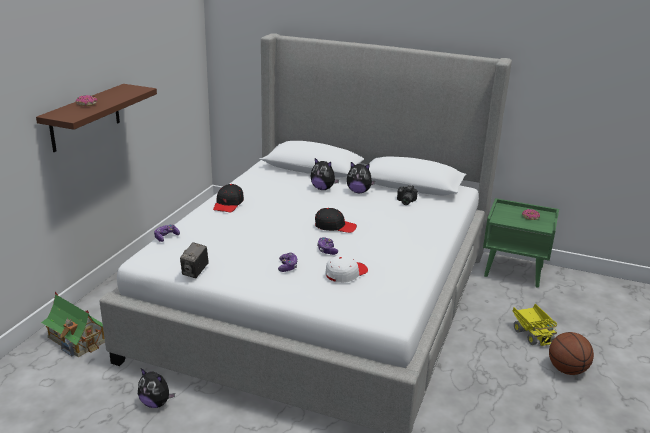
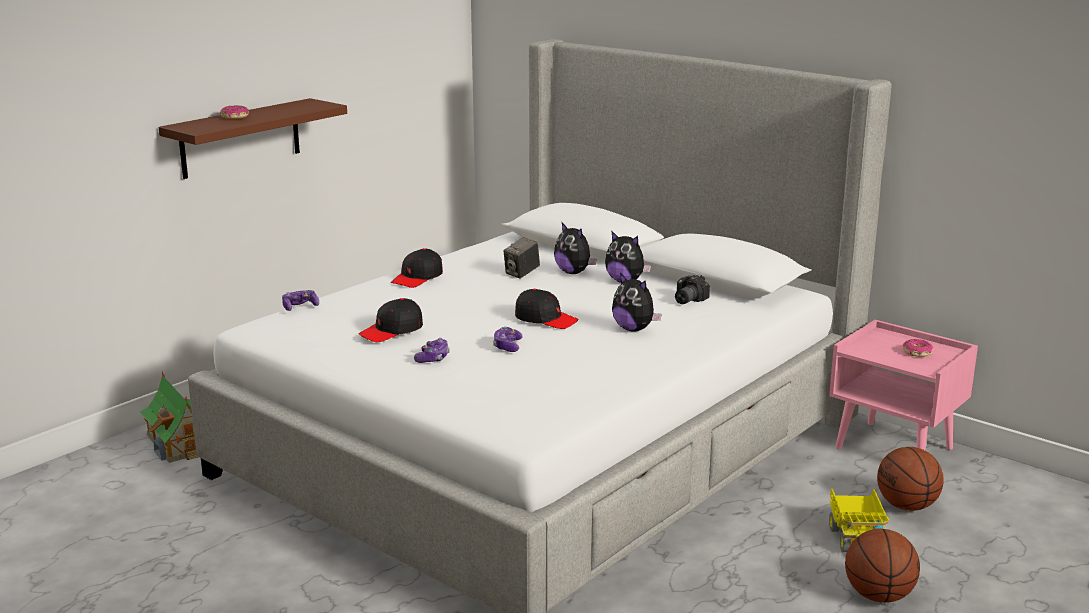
camera: 20 degrees right, 5 degrees down
(156, 403) = (230, 530): plush toy -> plush toy (634, 329)
(195, 272) = (302, 349): camera -> camera (522, 274)
(246, 249) = (392, 331): none -> black cap
(346, 273) = (508, 376): white cap -> none
(514, 271) = (895, 448): green nightstand -> pink nightstand
(544, 308) = (907, 506): none -> basketball

